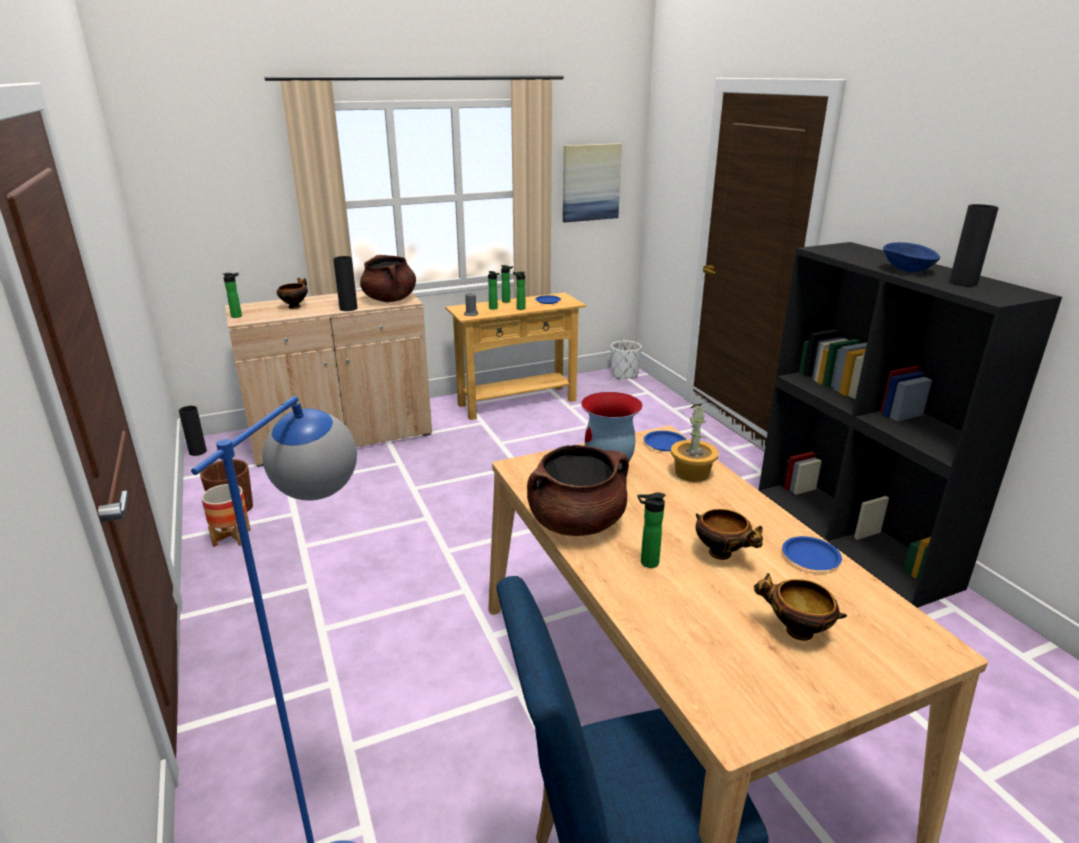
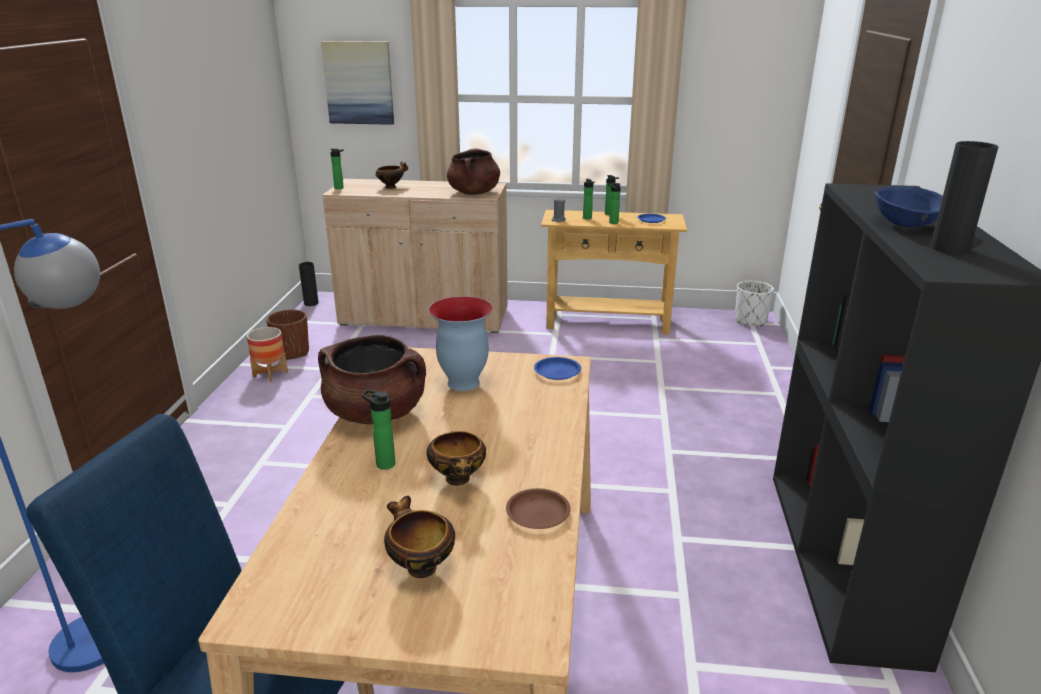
camera: 30 degrees right, 0 degrees up
(348, 308) = (429, 195): black vase -> none
(590, 182) = (735, 95): picture -> picture (359, 83)
(692, 473) = (542, 404): potted plant -> none
(810, 557) = (537, 513): blue plate -> brown plate

